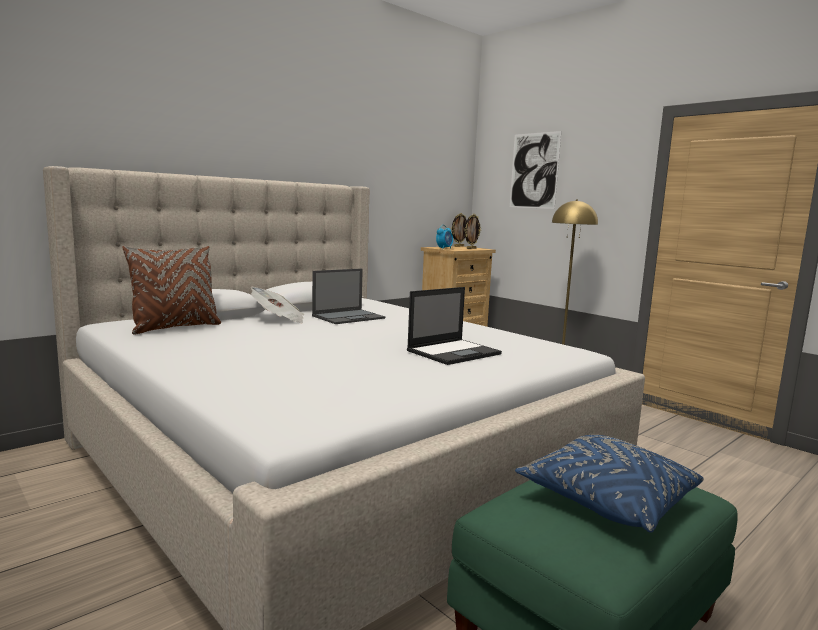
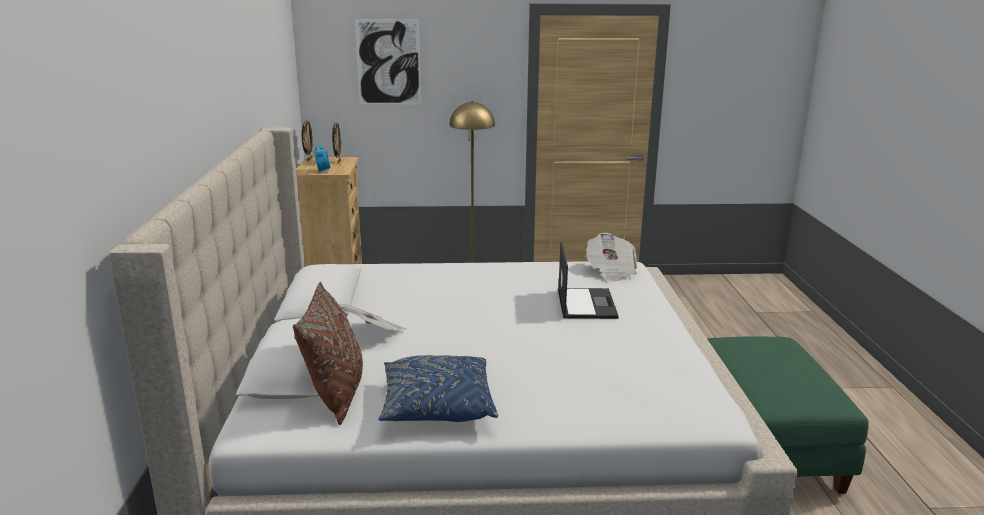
camera: 50 degrees left, 10 degrees up
(349, 317) = (407, 300): laptop -> none
(548, 349) = (611, 271): none -> newspaper
(606, 500) = (780, 367): blue pillow -> blue pillow (437, 406)

